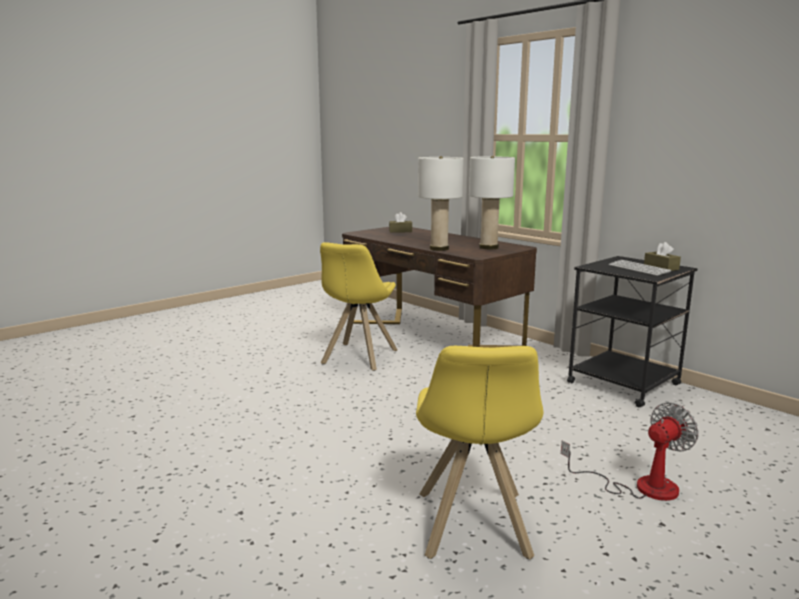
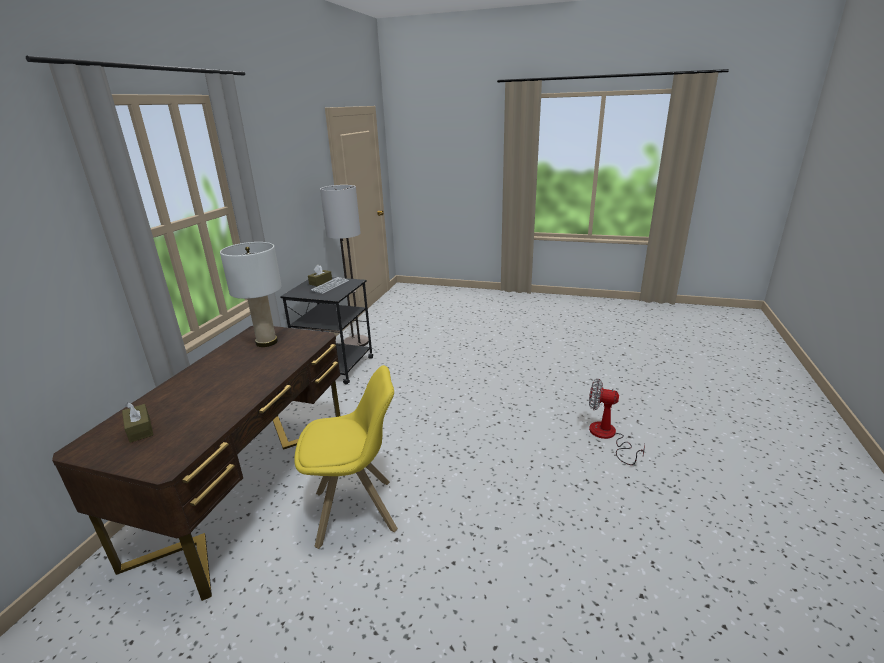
camera: 120 degrees left, 10 degrees up
(439, 249) = (289, 362): white table lamp -> none
(473, 524) = (543, 373): yellow chair -> none
(640, 486) = (465, 347): fan -> fan (607, 436)
(706, 407) = (356, 342): none -> floor lamp

